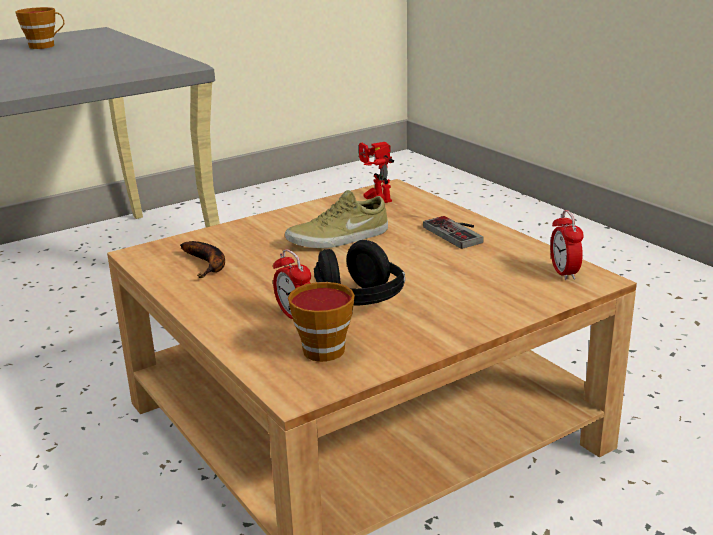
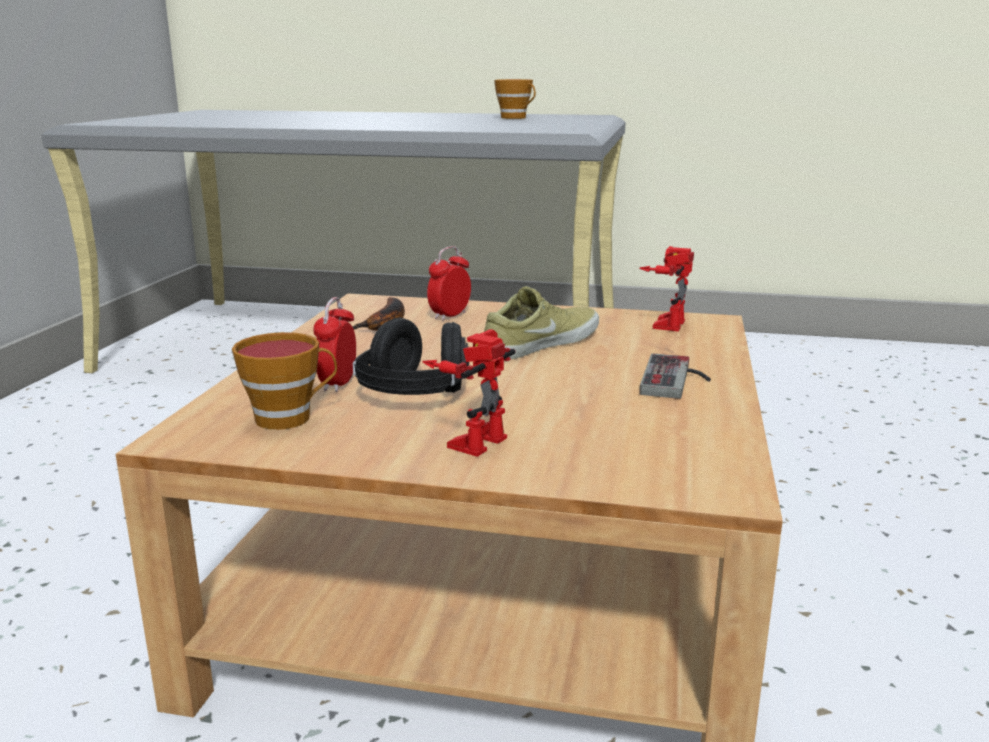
camera: 45 degrees right, 5 degrees down
(339, 238) = (540, 343): beige shoe -> beige shoe turned 120 degrees clockwise
(449, 309) = (473, 439): none -> toy robot
(564, 273) = (700, 465): alarm clock -> alarm clock (450, 316)

